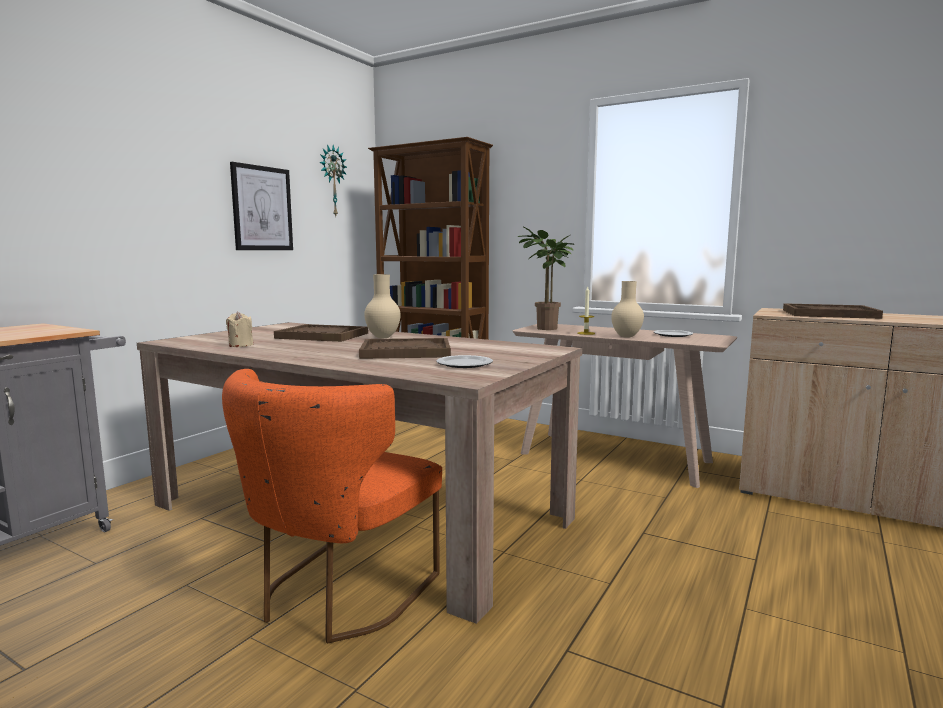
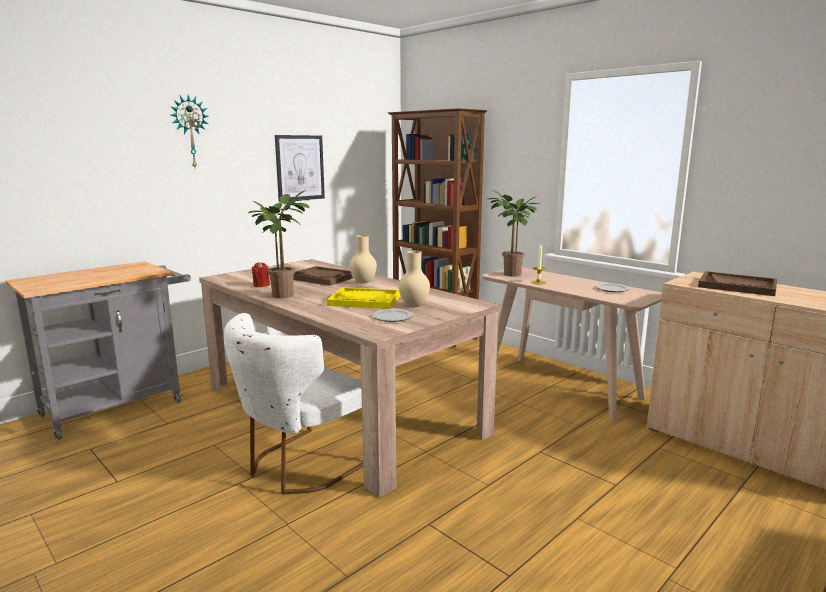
camera: 15 degrees right, 5 degrees up
(241, 345) = (261, 285): beige candle -> red candle
(283, 351) = (283, 294): none -> potted plant
(332, 181) = (359, 139): wall clock -> wall clock (190, 132)
(338, 596) = (300, 466): orange chair -> white chair
(405, 352) = (364, 300): brown tray -> yellow tray
(627, 336) = (568, 289): beige vase -> beige vase (415, 306)

